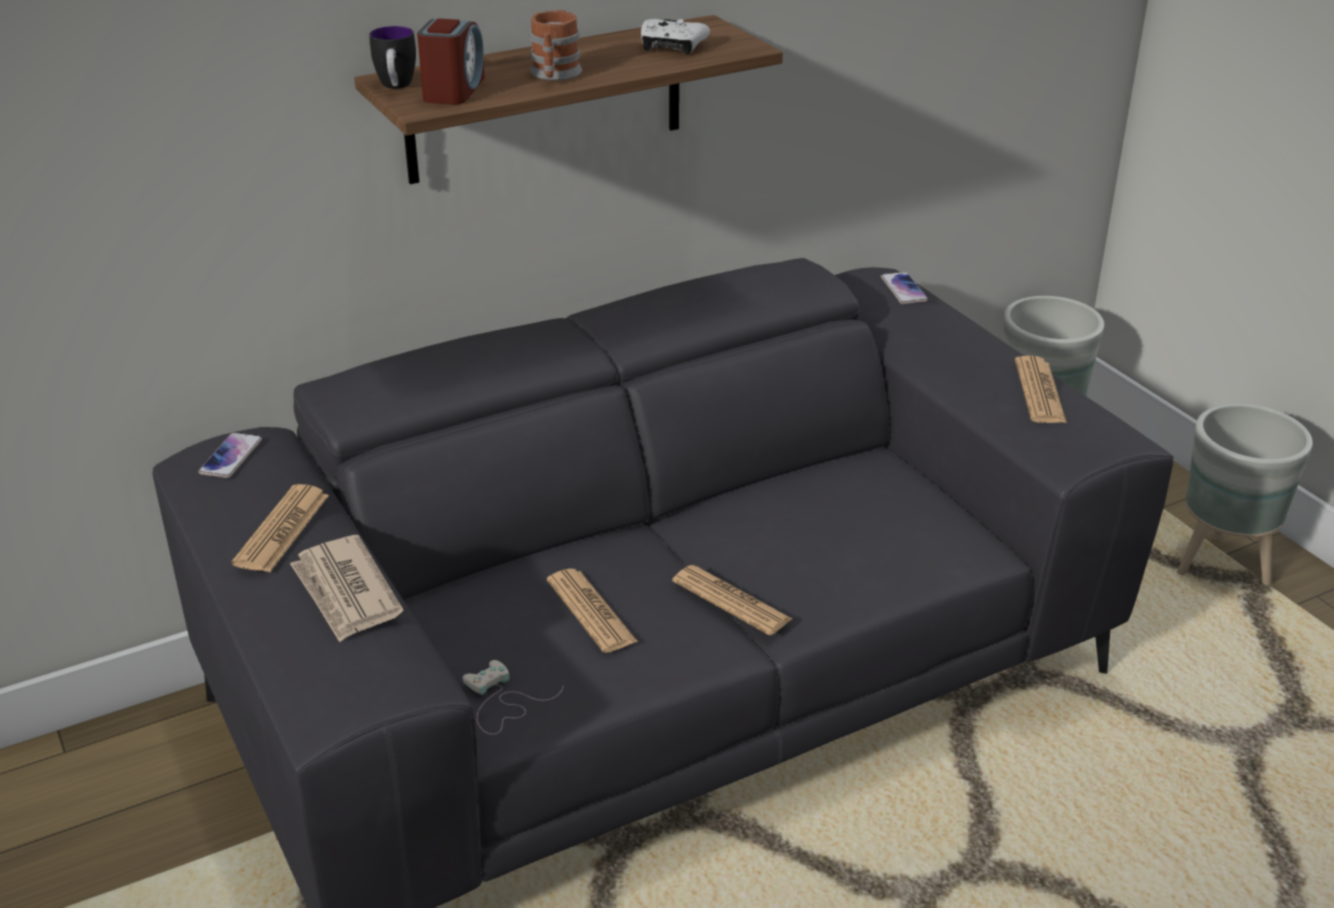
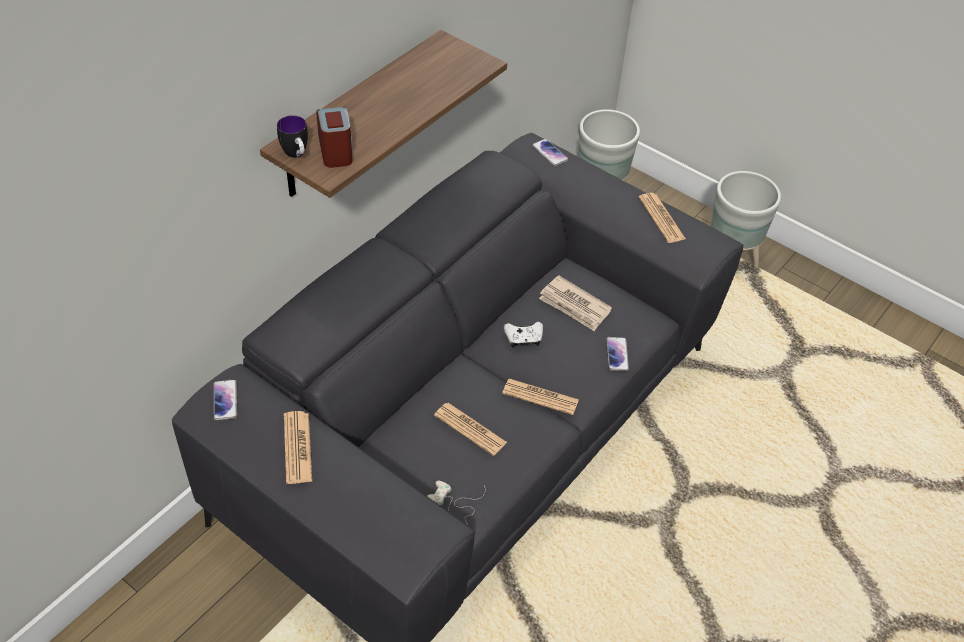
camera: 25 degrees left, 15 degrees up
(346, 592) = (365, 481): newspaper -> newspaper (574, 306)
(554, 75) = (387, 119): mug -> none
(672, 47) = (439, 72): white game controller -> white game controller (523, 338)
(893, 576) = (617, 354): none -> phone

